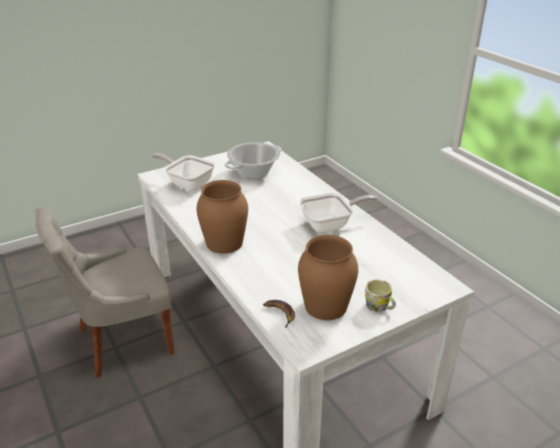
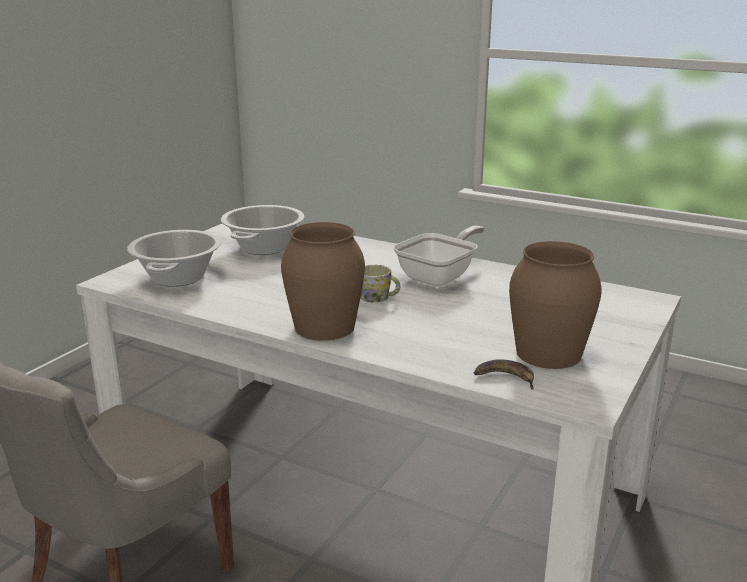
camera: 30 degrees left, 10 degrees down
(187, 183) = (177, 278): frying pan -> cooking pot
(379, 306) = (609, 336): mug -> mug (378, 298)

